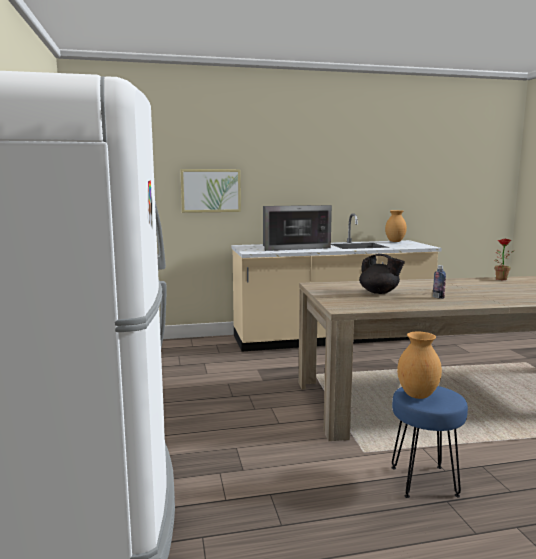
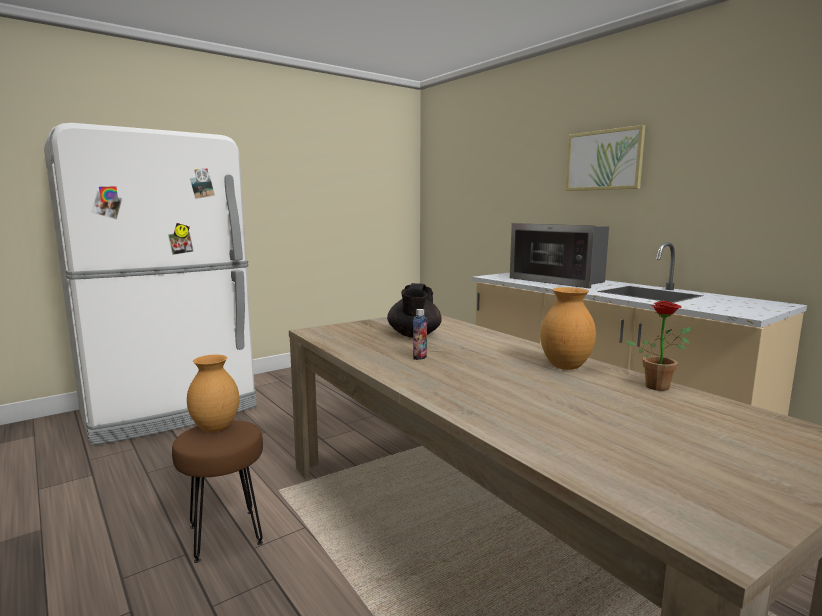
camera: 65 degrees right, 0 degrees up
(211, 190) = (515, 205): picture -> picture (604, 160)
(394, 241) = (753, 301): brown vase -> brown vase (564, 366)
(423, 481) = (224, 534): blue stool -> brown stool

